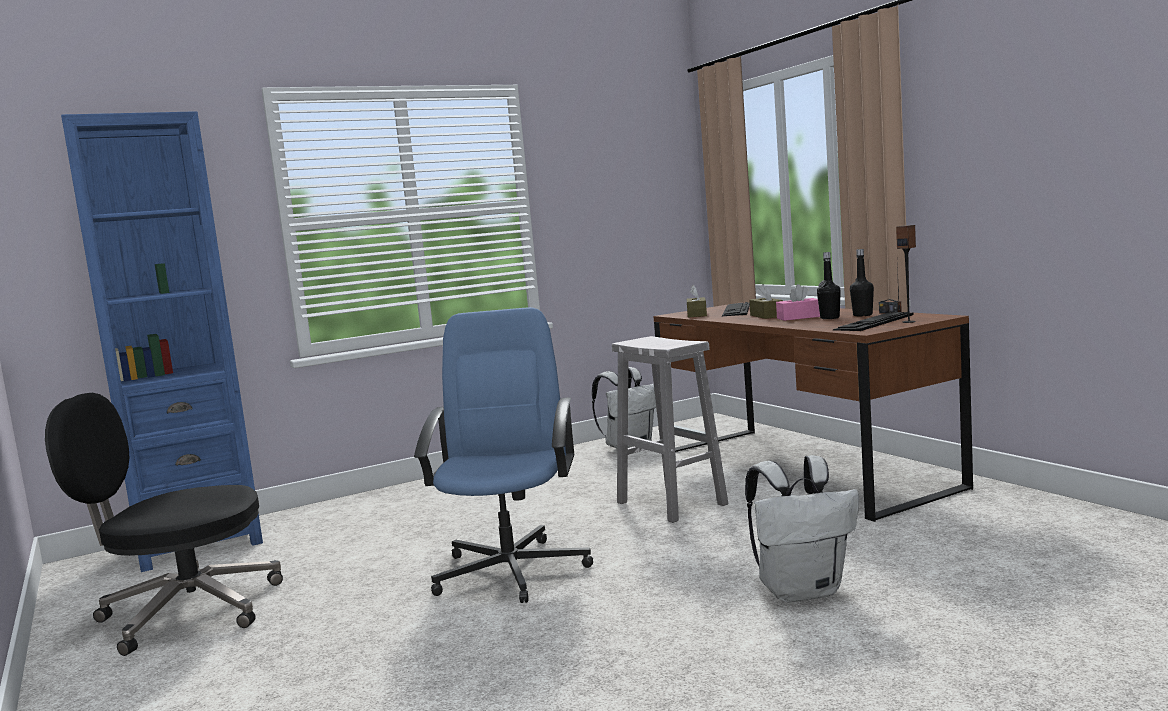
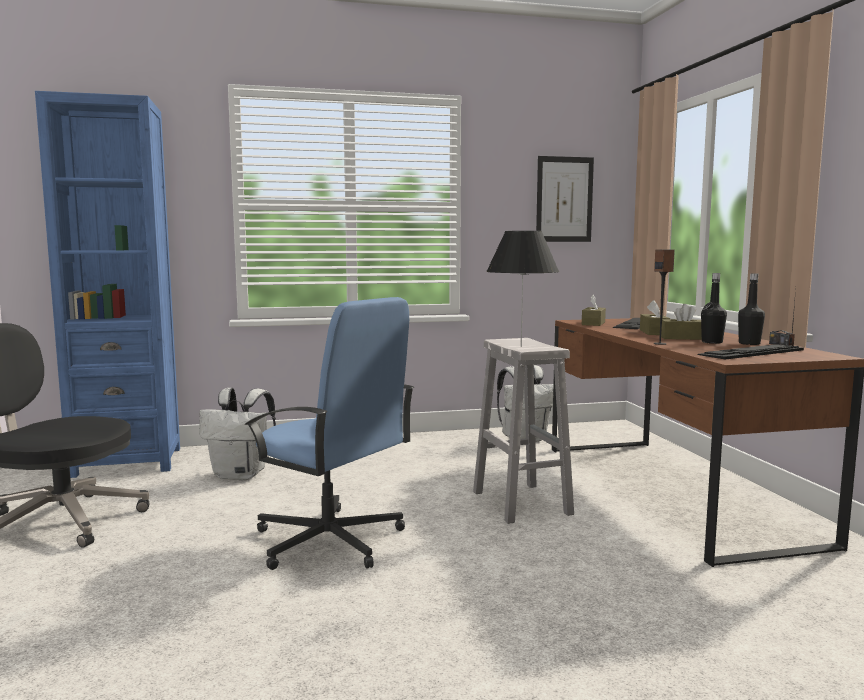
camera: 15 degrees right, 0 degrees up
(512, 570) = (330, 541): blue office chair -> blue office chair turned 105 degrees clockwise
(632, 187) = (564, 199): none -> picture
(658, 345) = (520, 346): none -> black table lamp
(799, 317) = (682, 338): pink tissue box -> brown tissue box
(802, 591) = (583, 634): white backpack -> white backpack (242, 475)
(909, 322) = (789, 356): speaker -> speaker (660, 343)

